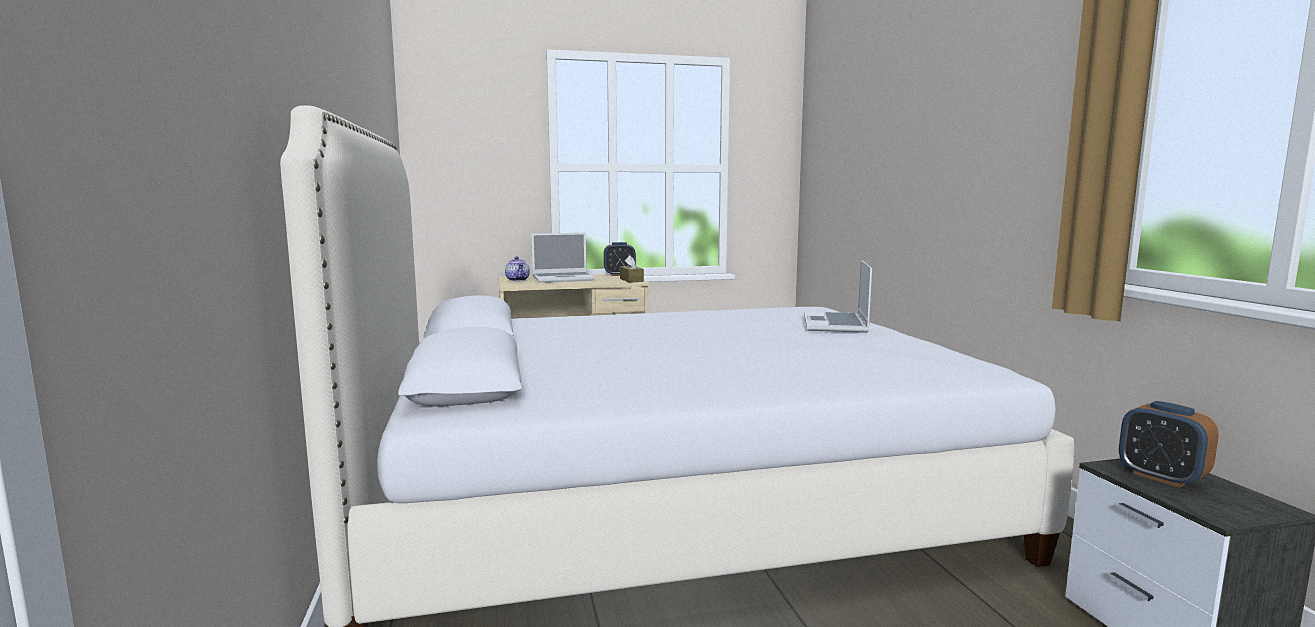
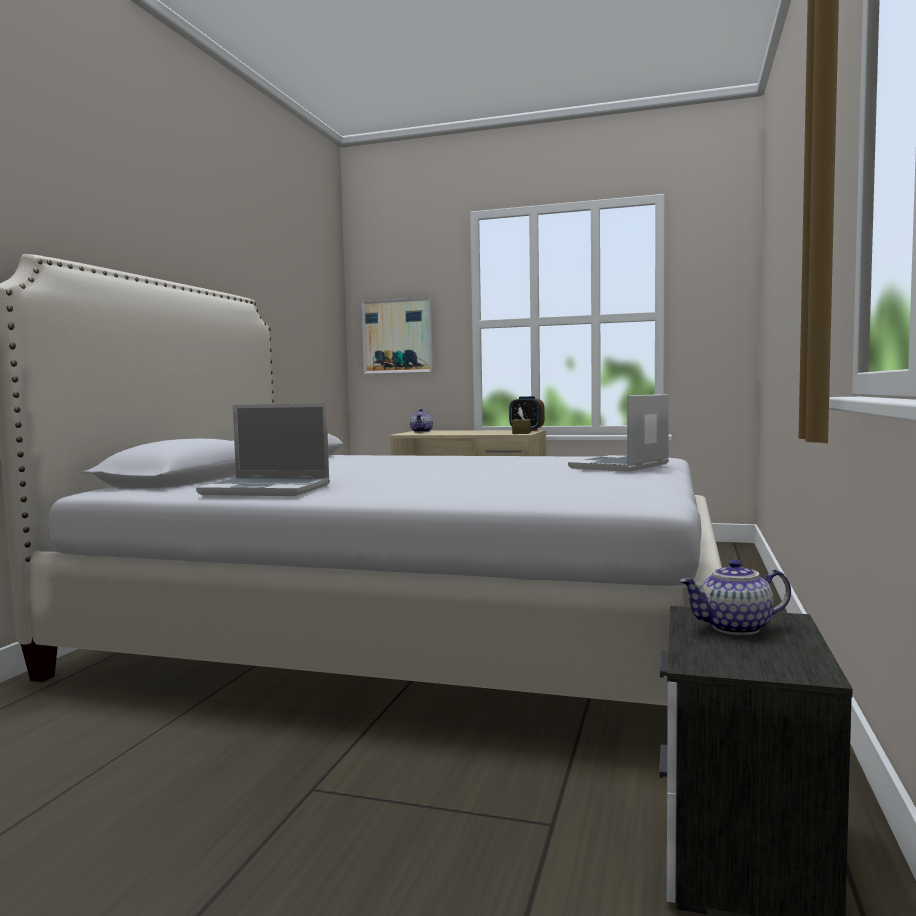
camera: 30 degrees right, 5 degrees down
(466, 175) = (398, 336): none -> picture
(563, 279) = (464, 431): laptop -> laptop (268, 490)
(1161, 477) = (735, 628): alarm clock -> teapot

